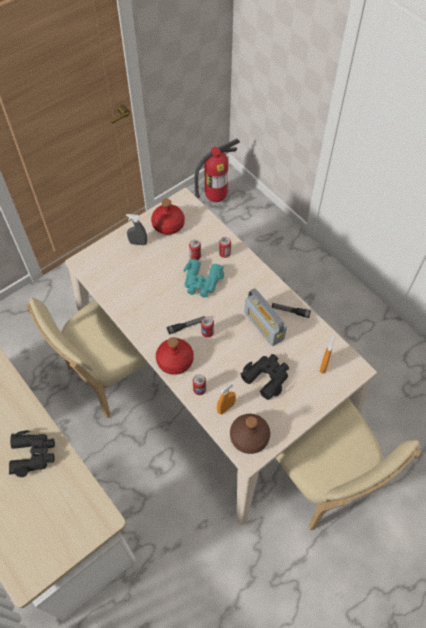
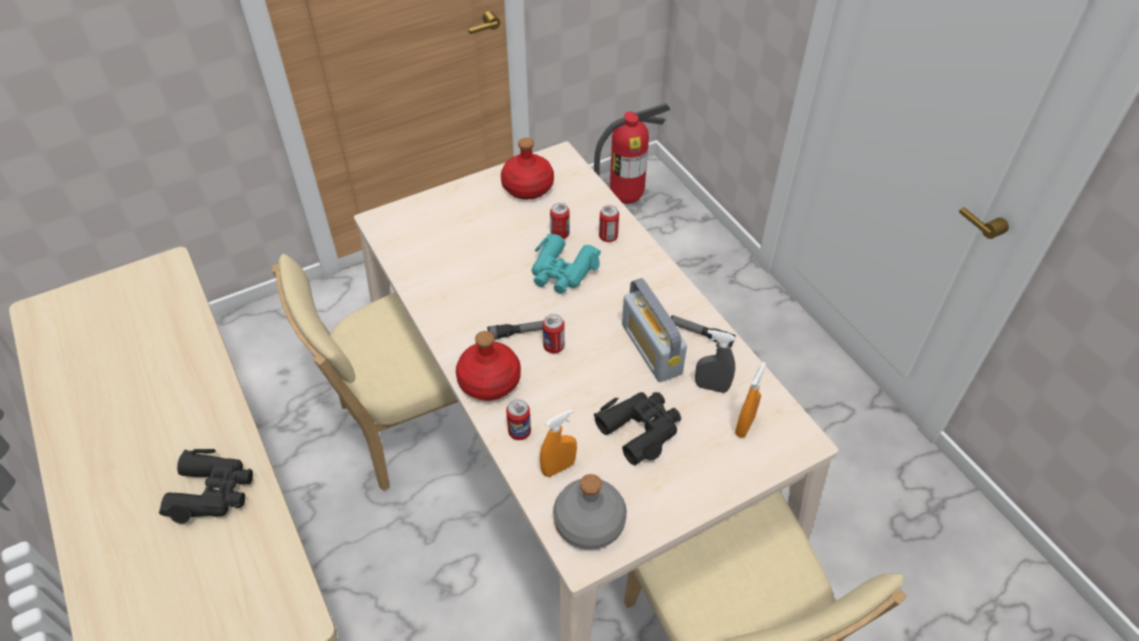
camera: 10 degrees right, 10 degrees down
(138, 243) = (474, 205): grey spray bottle -> grey spray bottle (711, 387)
(249, 437) = (588, 522): brown bottle -> grey bottle

